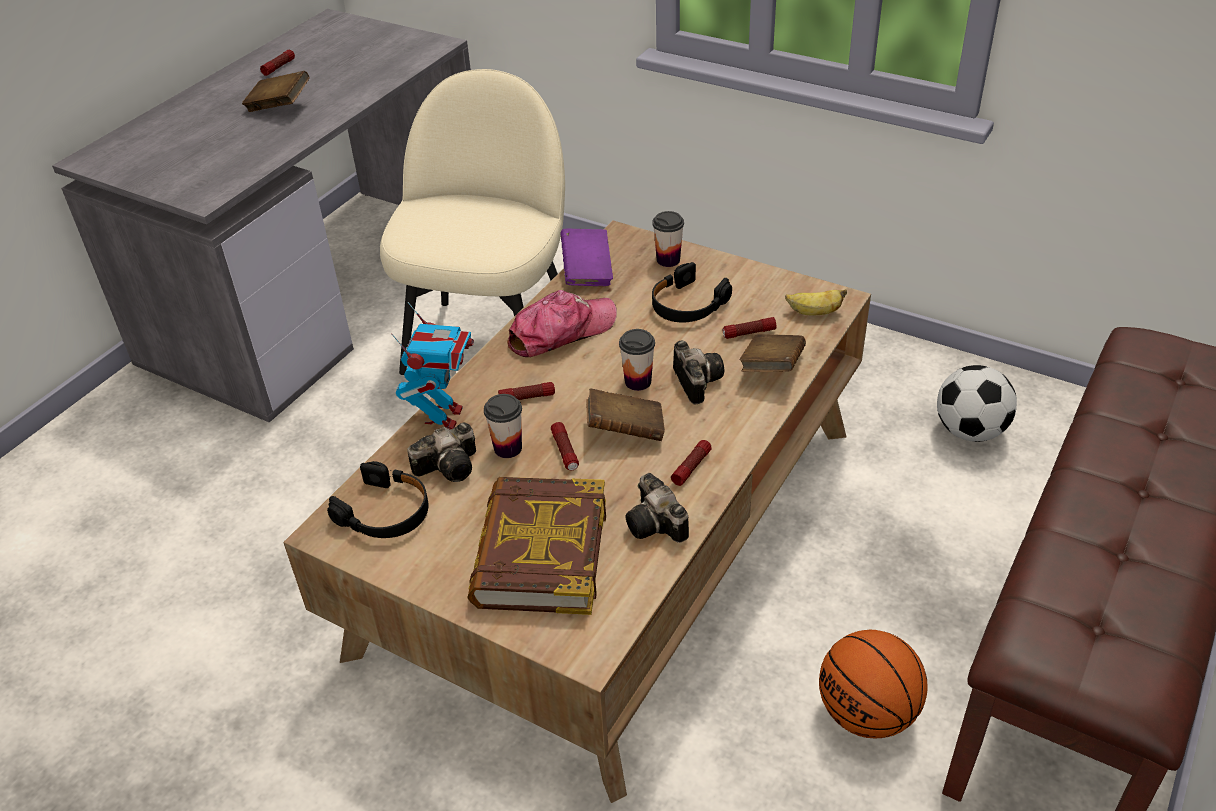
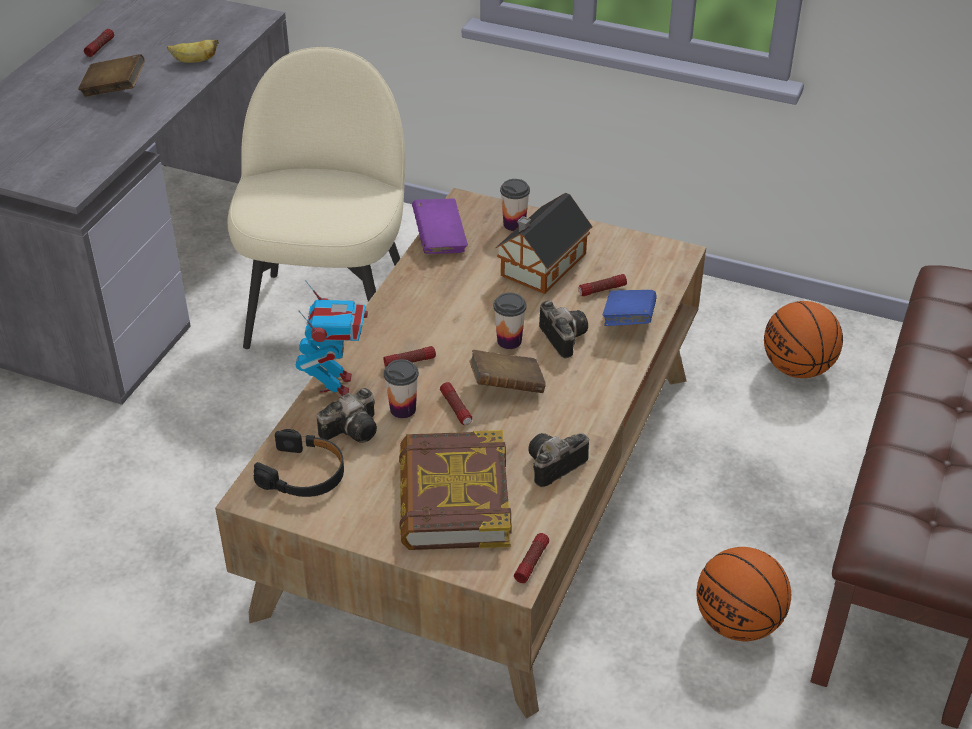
camera: 10 degrees left, 0 degrees up
(561, 332) = (428, 298): cap -> none
(657, 525) = (552, 467): camera -> camera turned 90 degrees clockwise
(687, 304) = (540, 266): black headphones -> toy house
(691, 467) = (572, 414): flashlight -> flashlight (531, 562)
(771, 368) = (628, 321): brown book -> blue book
(814, 313) = (658, 267): banana -> banana (194, 61)
(970, 431) = (797, 368): football -> basketball

